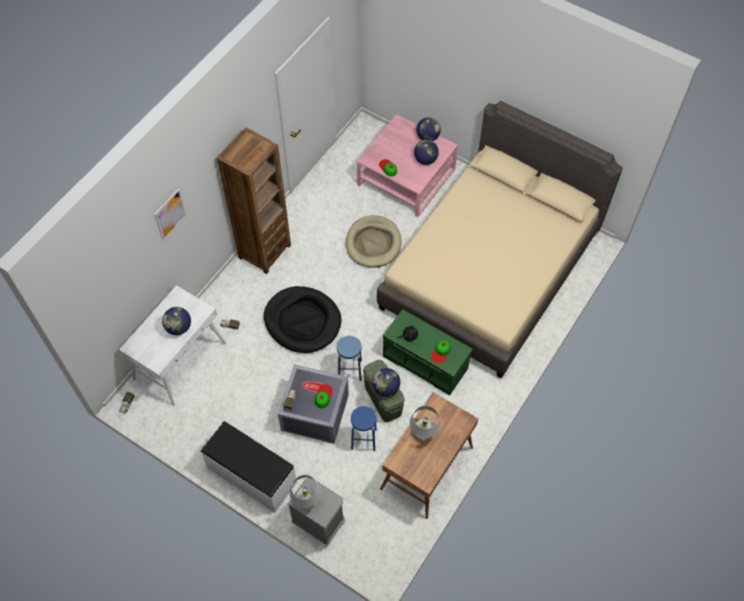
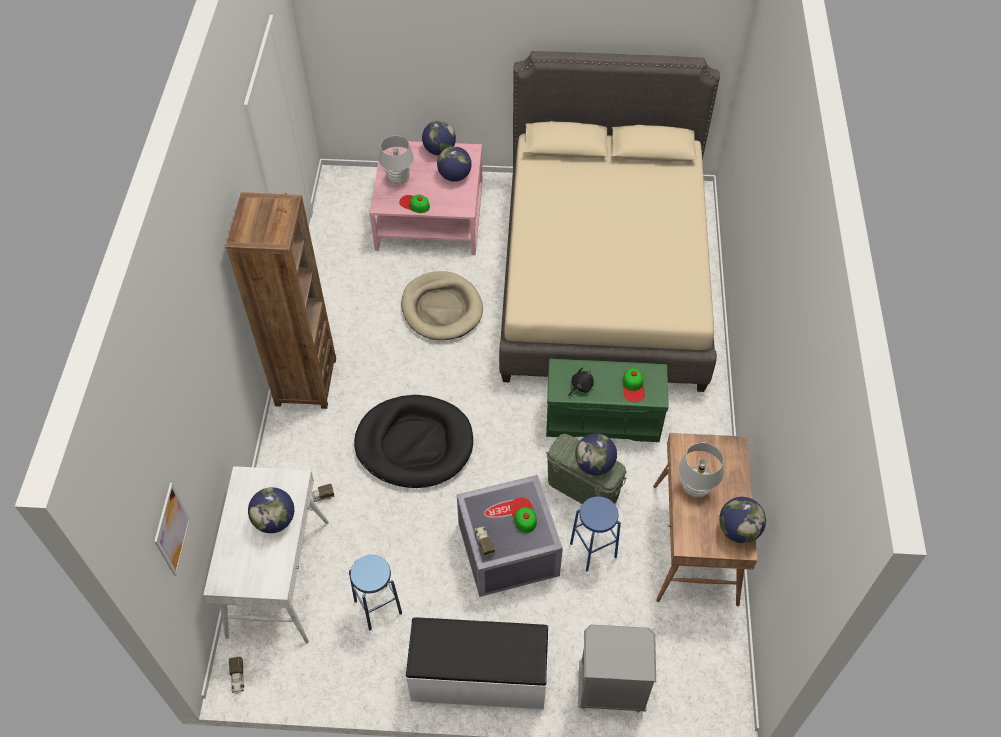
camera: 30 degrees left, 5 degrees down
(170, 214) = (200, 352): picture -> picture (172, 529)
(306, 501) = (607, 658): white table lamp -> white table lamp (398, 179)
(350, 370) = (517, 474): blue stool -> blue stool (378, 607)
(431, 471) = (738, 530): none -> globe

